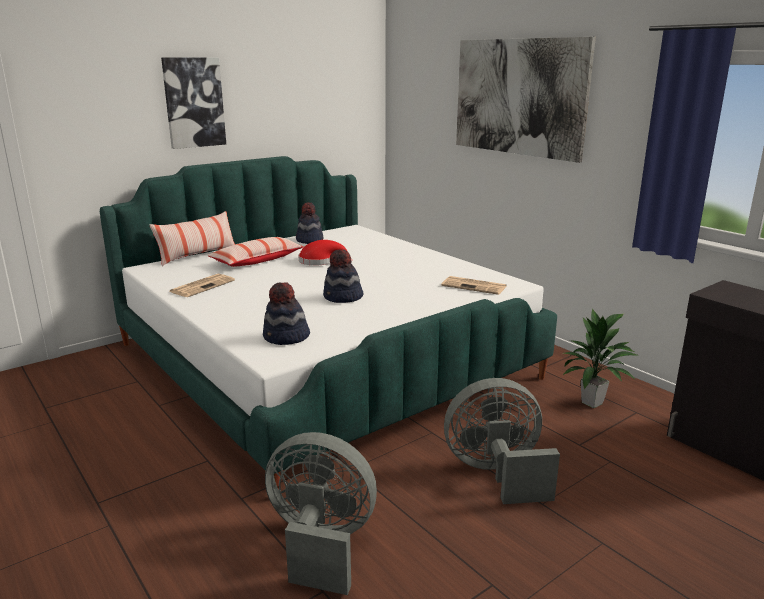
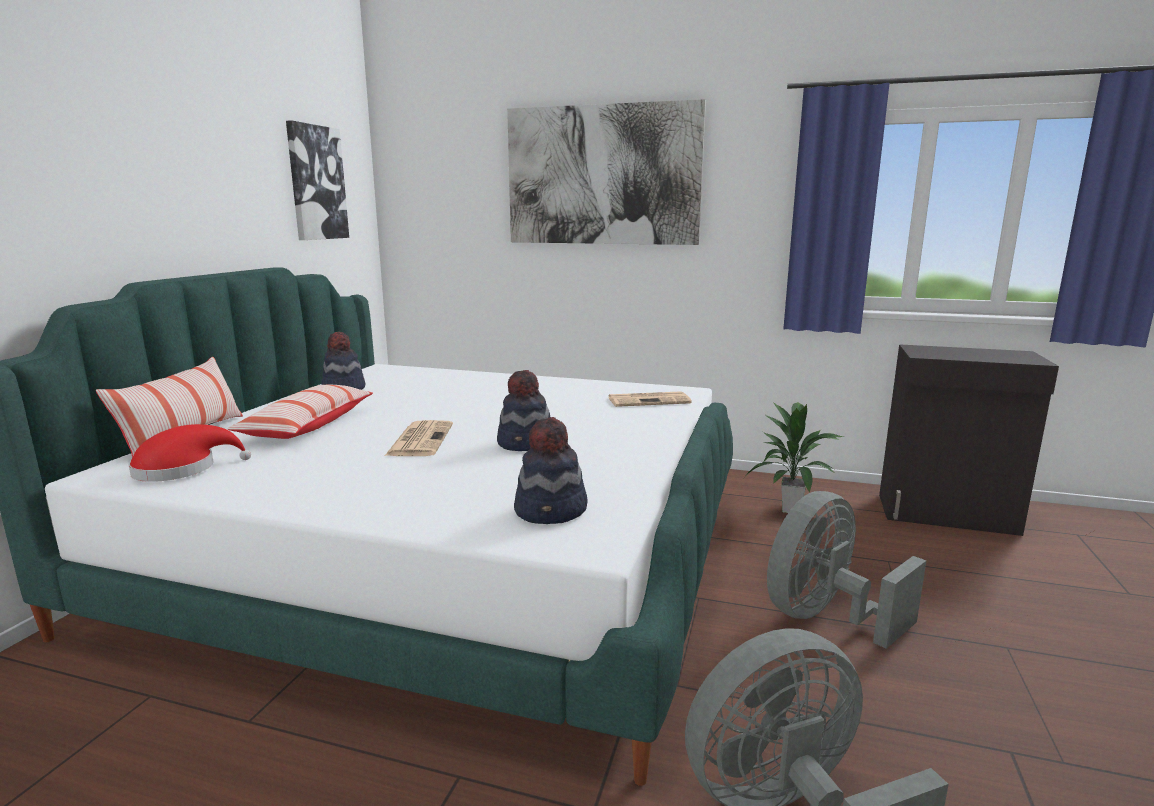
camera: 35 degrees left, 5 degrees down
(194, 102) = (129, 172): picture -> picture (316, 183)
(202, 286) = (274, 476): newspaper -> newspaper (420, 439)
(320, 261) = (410, 409): red hat -> red hat (182, 469)

